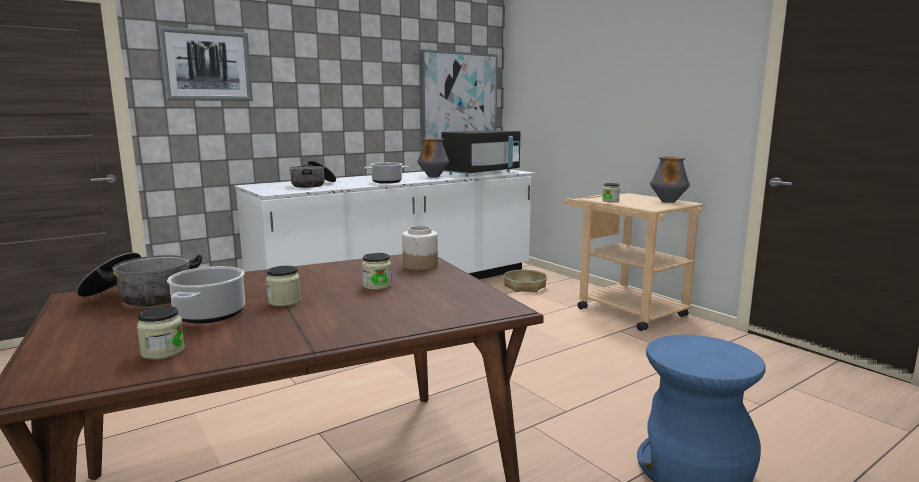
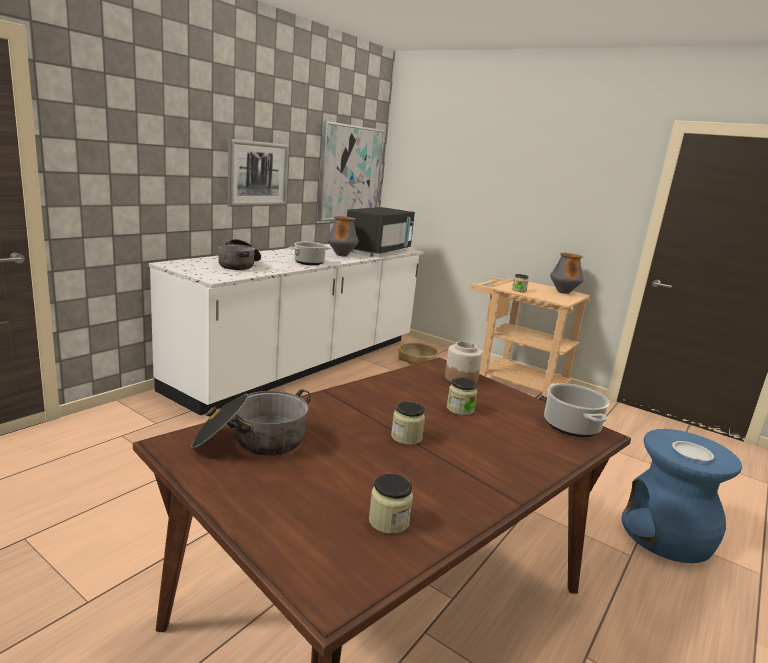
camera: 20 degrees left, 5 degrees up
(207, 65) = (125, 126): picture -> picture (258, 174)
(210, 314) = (360, 461): cooking pot -> cooking pot (570, 426)
(699, 359) = (692, 454): none -> white plate

